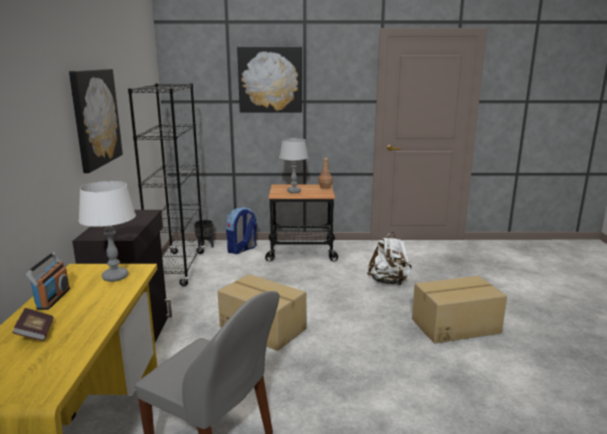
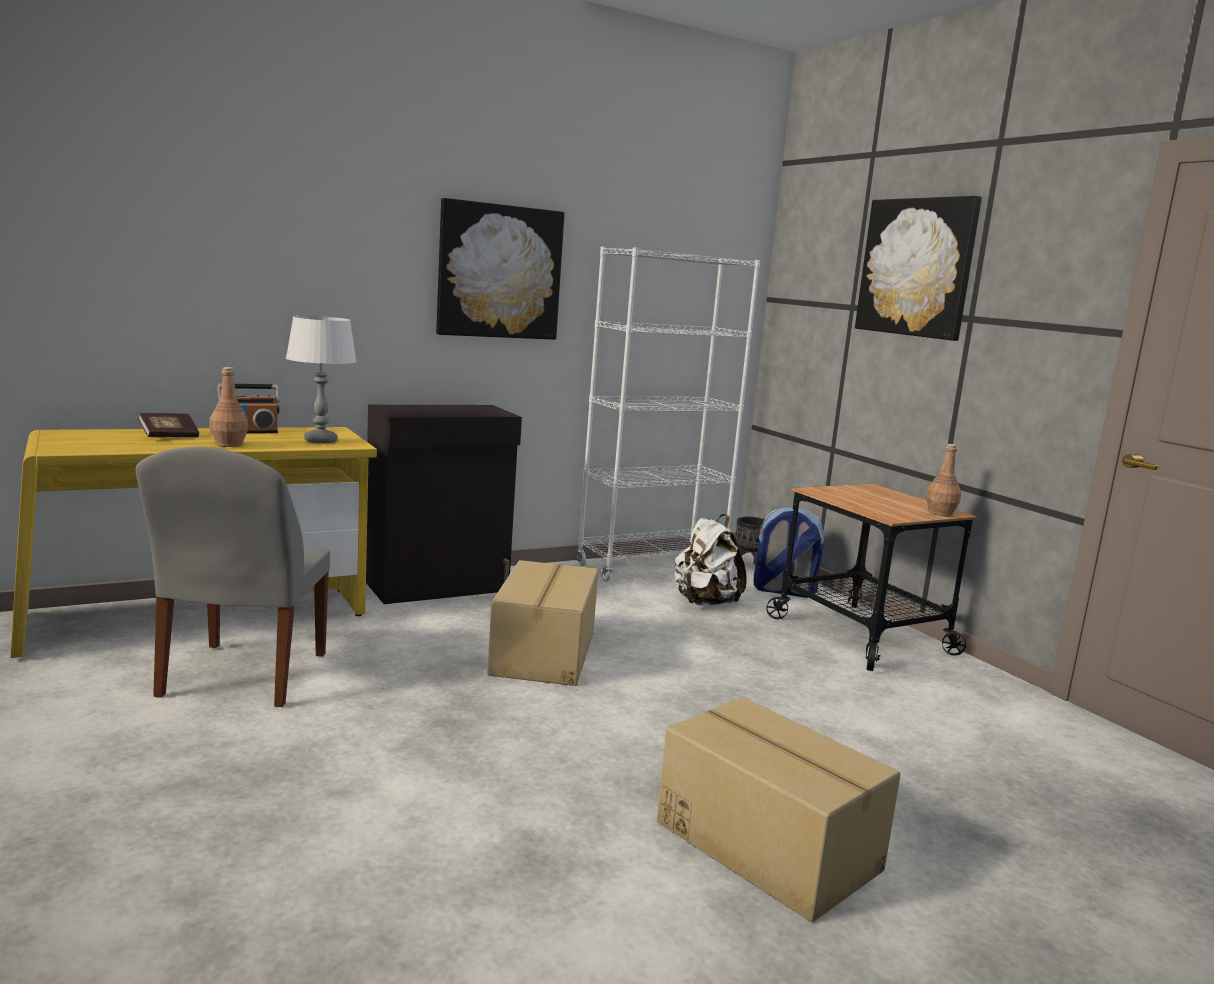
camera: 60 degrees right, 5 degrees down
(96, 310) = (228, 444): none -> brown bottle
(178, 268) = (651, 567): black bookcase -> white bookcase
(294, 191) = (863, 497): grey table lamp -> none
(389, 282) = (867, 740): white backpack -> white backpack (705, 602)

